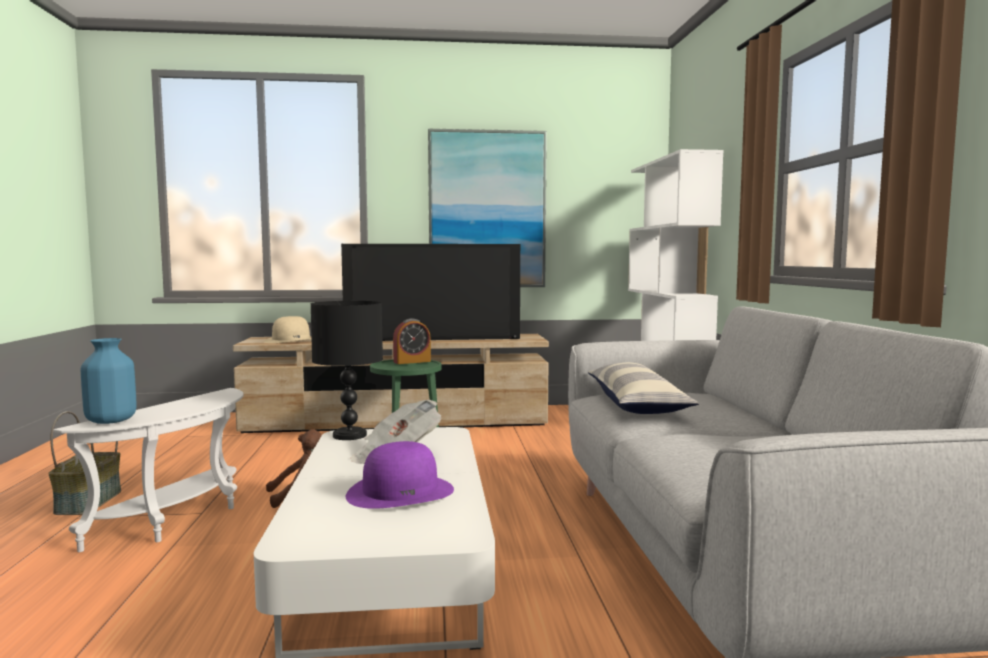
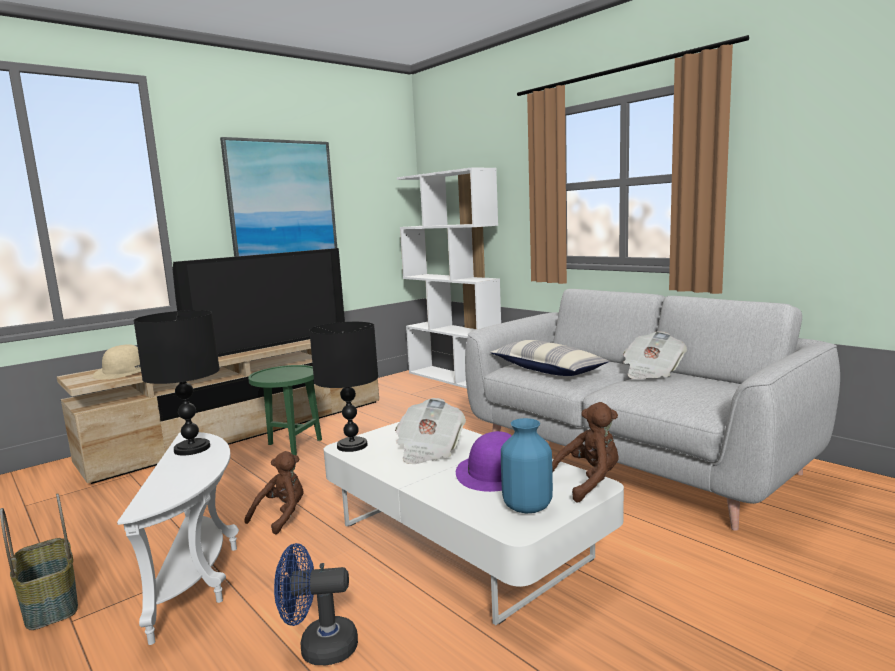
camera: 35 degrees left, 5 degrees up
(110, 421) = (159, 495): blue vase -> blue vase (527, 507)
(143, 605) = (319, 647): none -> blue fan
(206, 399) = (192, 448): none -> black table lamp
(412, 361) = (283, 370): alarm clock -> none
(458, 531) = (587, 483): none -> brown plush toy
(759, 432) = (651, 372): none -> newspaper

